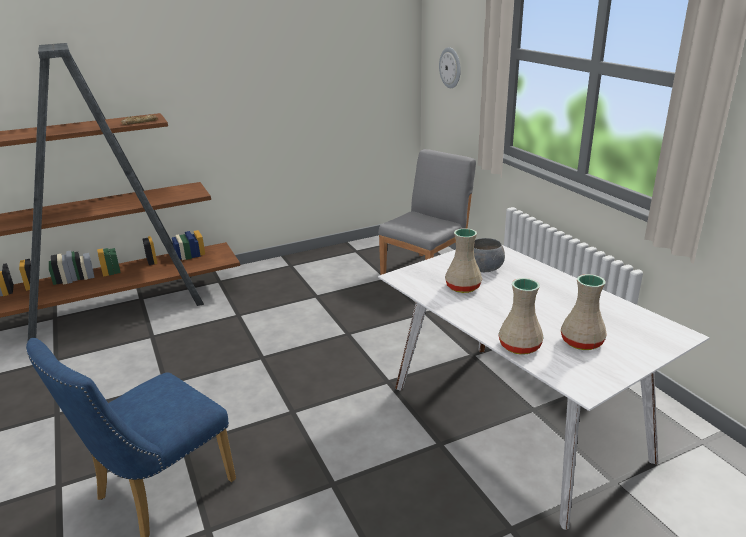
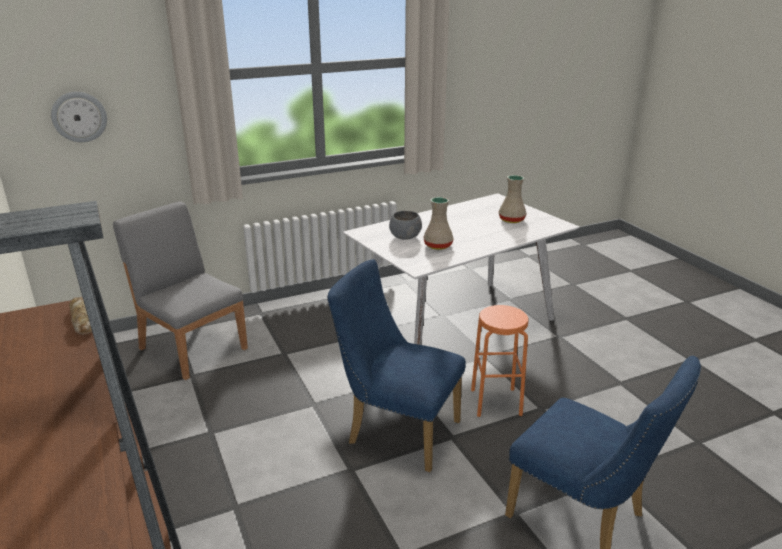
camera: 90 degrees left, 0 degrees up
(306, 378) = (396, 430): none -> blue chair
(346, 446) = (496, 402): none -> orange stool
(518, 346) = (521, 236): beige vase -> none

